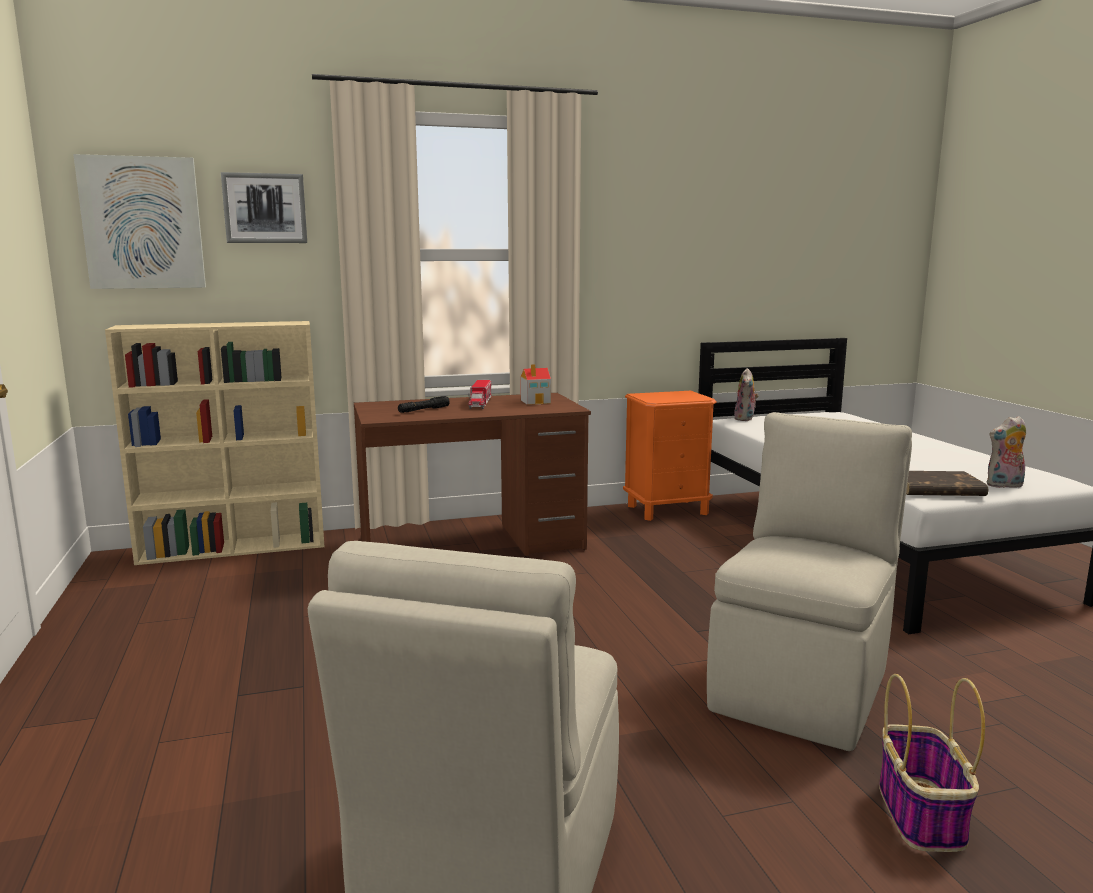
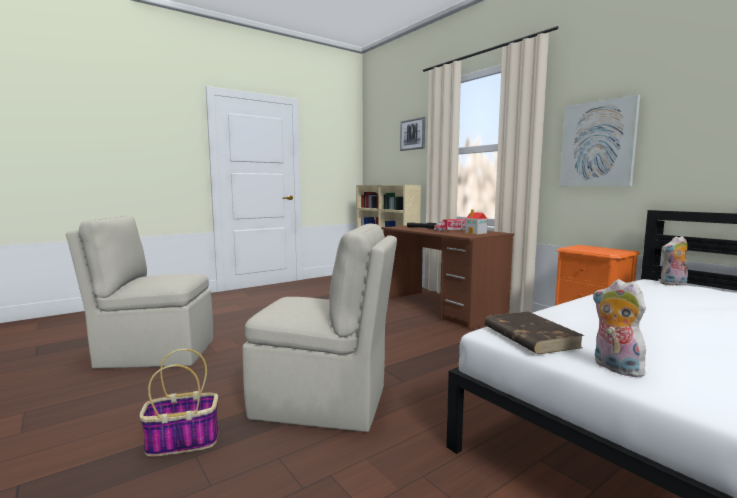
camera: 70 degrees right, 5 degrees down
(142, 223) = (381, 145): picture -> picture (598, 144)

